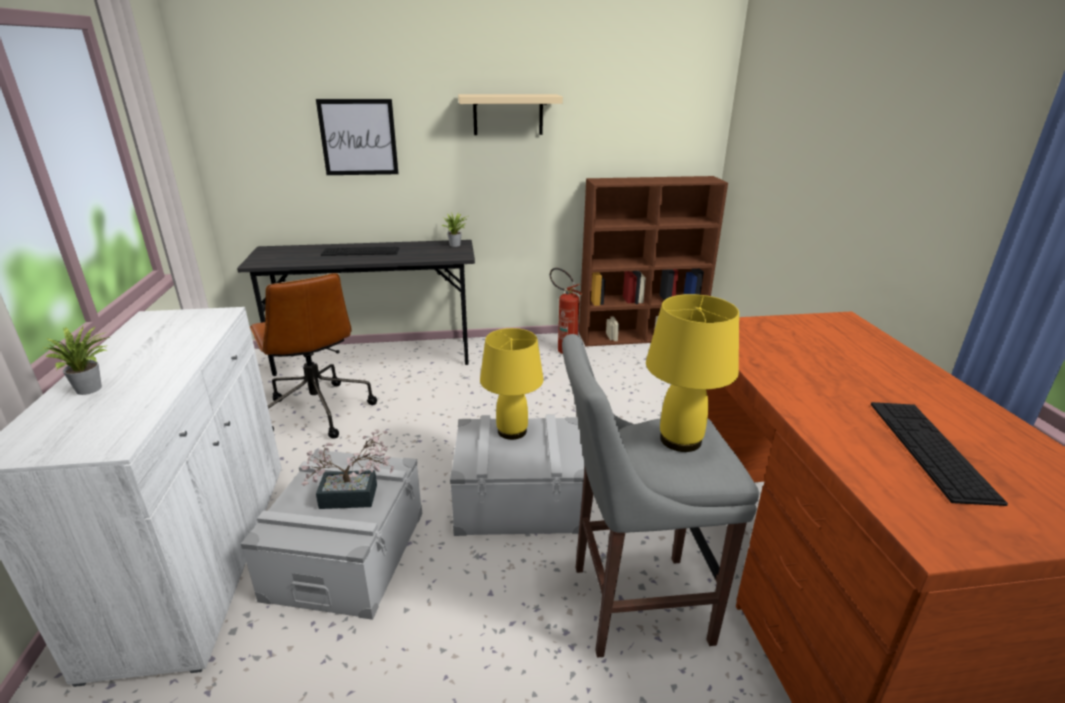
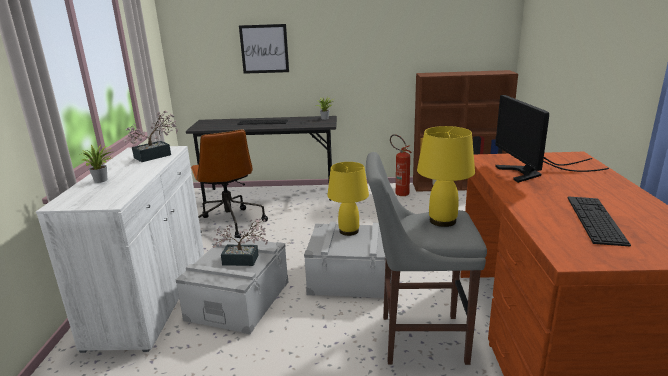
camera: 10 degrees right, 5 degrees down
(192, 329) = (157, 155): none -> potted plant
(508, 114) = (361, 31): beige shelf -> none
(801, 353) = (533, 172): none -> monitor

